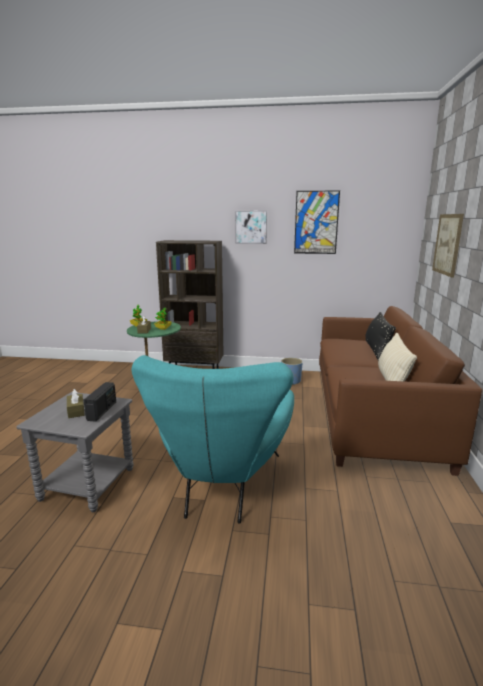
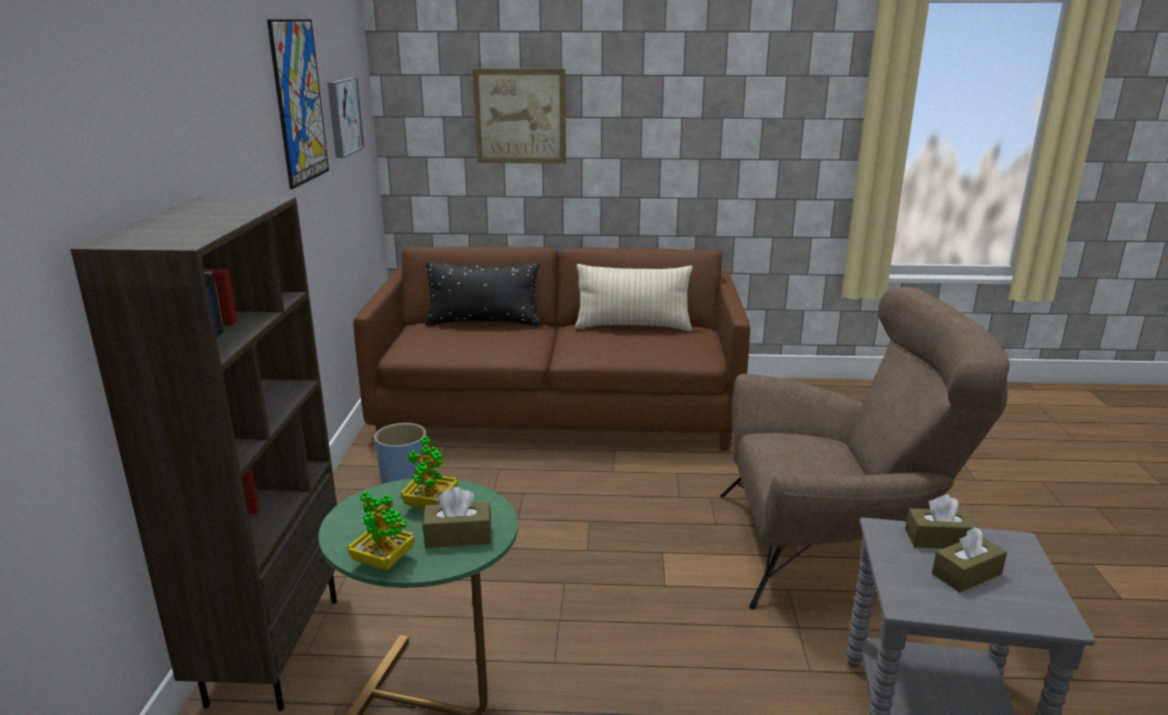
camera: 95 degrees left, 5 degrees up
(102, 411) = (939, 539): radio -> brown tissue box
(221, 487) = (836, 545): turquoise armchair -> brown armchair
(251, 227) = (226, 135): picture -> picture (343, 116)

